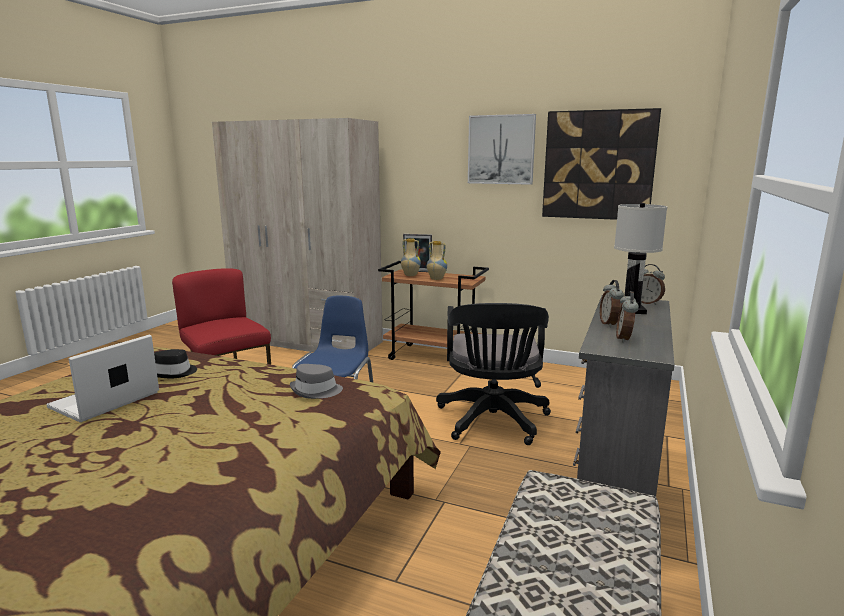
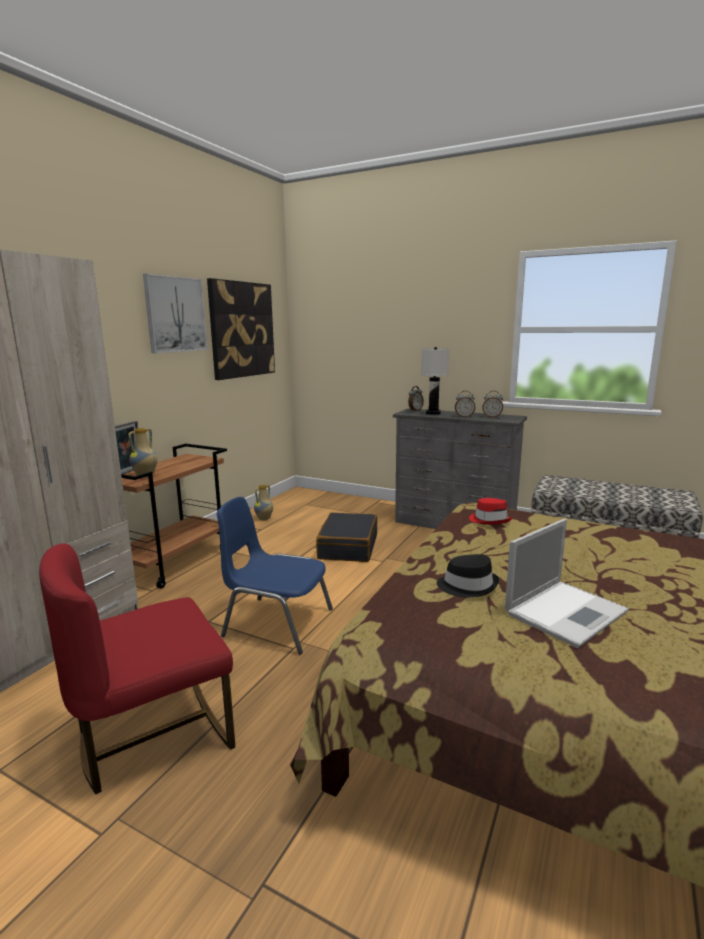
camera: 85 degrees left, 0 degrees up
(103, 401) = (566, 611): laptop -> laptop turned 75 degrees counterclockwise
(316, 391) = (489, 520): grey hat -> red hat
(436, 279) = (179, 467): vase -> vase (264, 519)
(493, 422) = (347, 547): black office chair -> black suitcase

